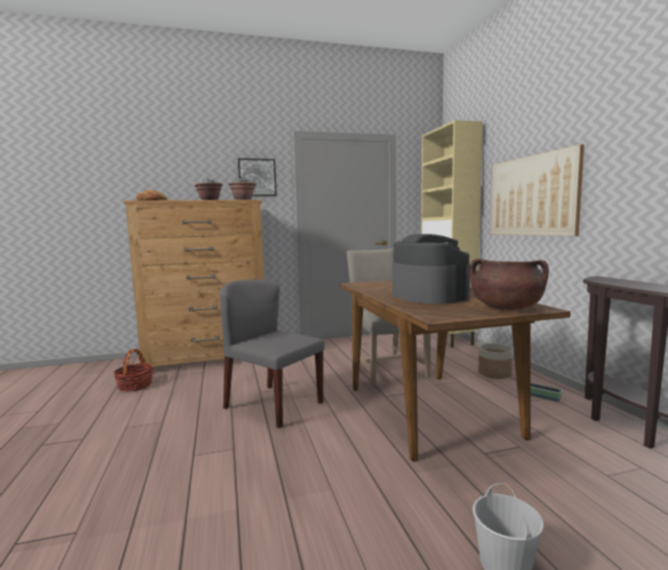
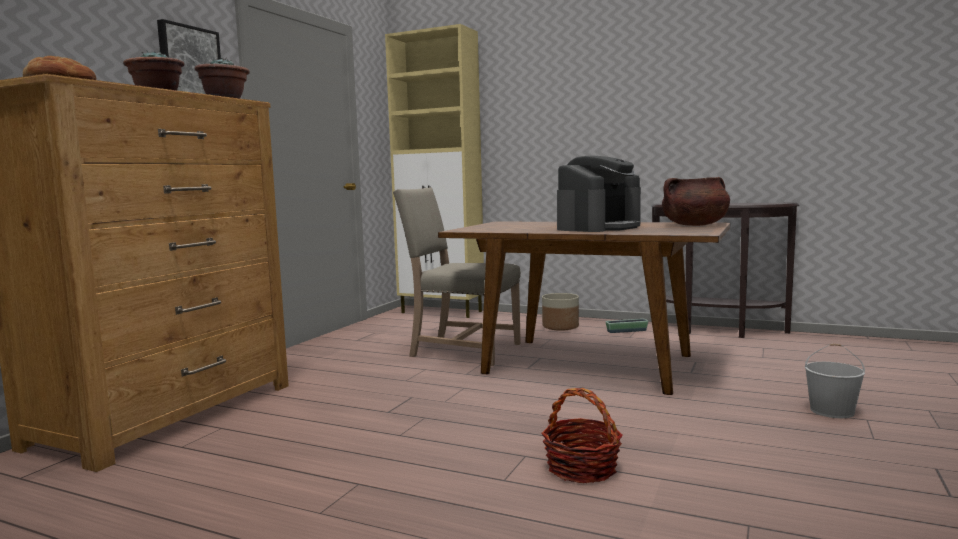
camera: 50 degrees left, 0 degrees up
(135, 386) = (143, 484): basket -> basket (582, 468)
(273, 405) = (444, 414): grey chair -> none
(428, 296) = (599, 227): coffee machine -> coffee machine turned 120 degrees clockwise
(532, 196) = (563, 125): picture -> none

